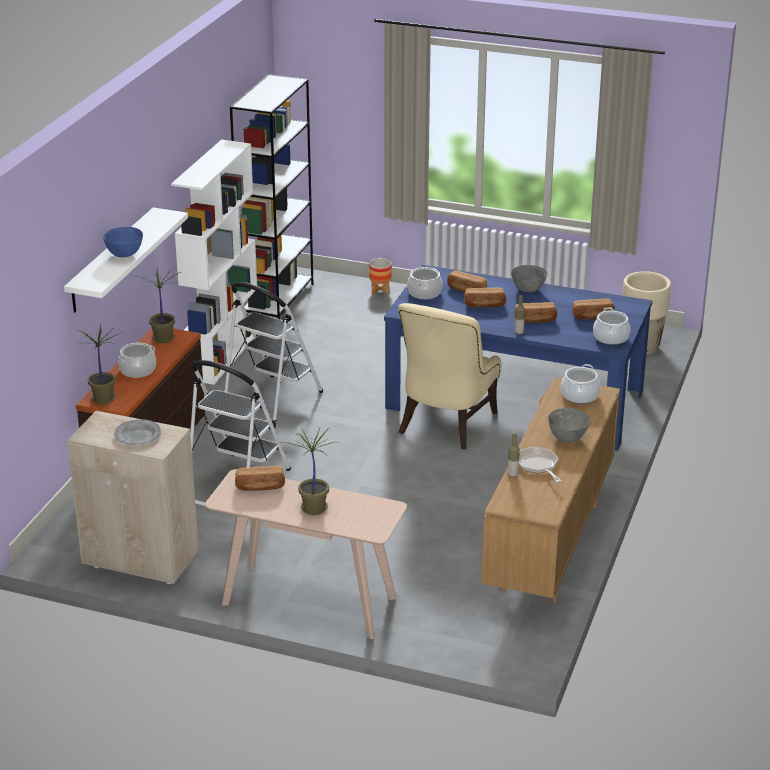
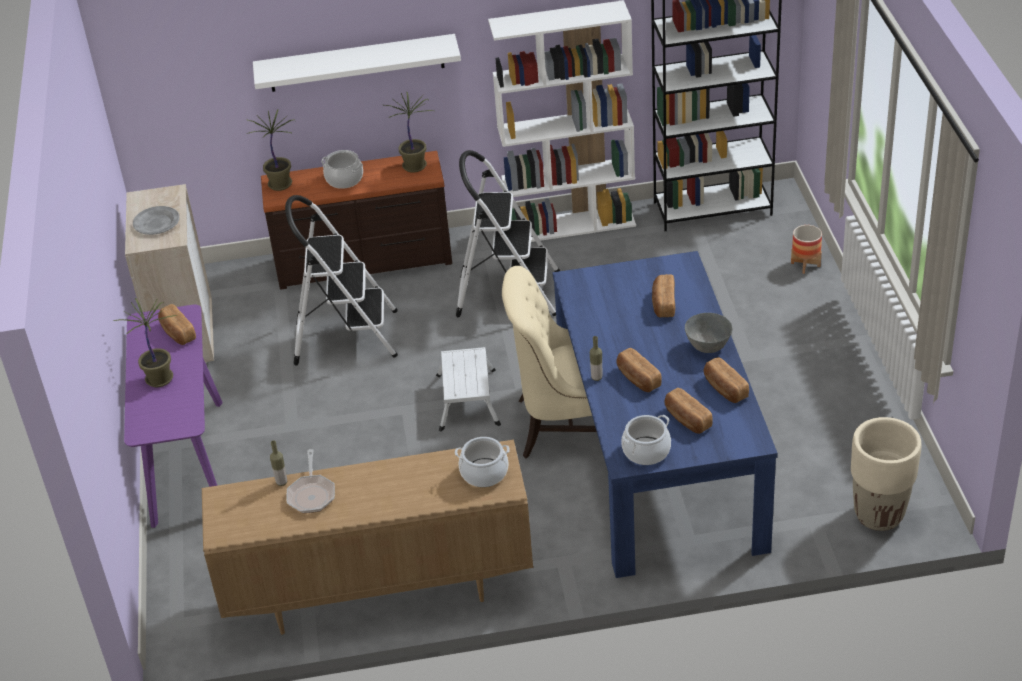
camera: 65 degrees right, 10 degrees up
(124, 255) = (338, 62): blue bowl -> none
(308, 601) = (187, 462): beige console table -> purple console table
(375, 453) = (467, 399): none -> white step ladder
(425, 293) = (630, 278): cooking pot -> none
(484, 305) = (641, 329): bread -> bread (724, 389)
(538, 466) = (311, 494): frying pan -> frying pan turned 135 degrees clockwise
(567, 438) = (383, 495): grey bowl -> none

